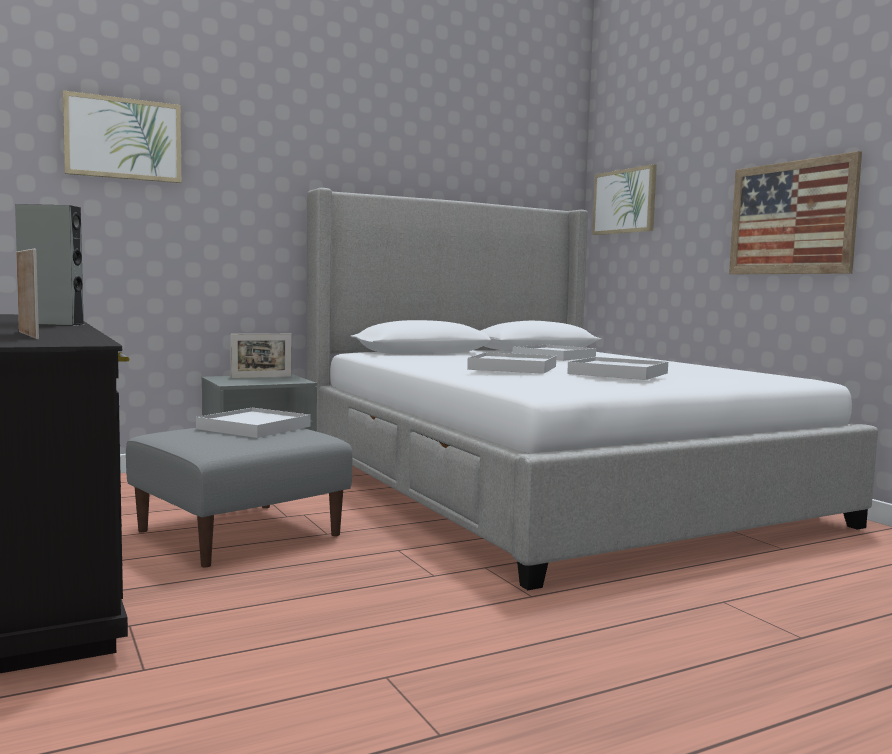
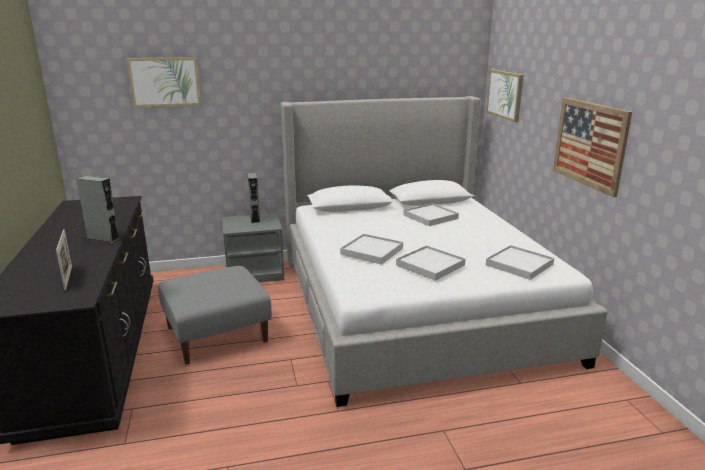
camera: 15 degrees right, 15 degrees up
(254, 428) = (224, 278): white tray -> white tray (519, 265)
(261, 377) = (255, 219): picture frame -> grey speaker

